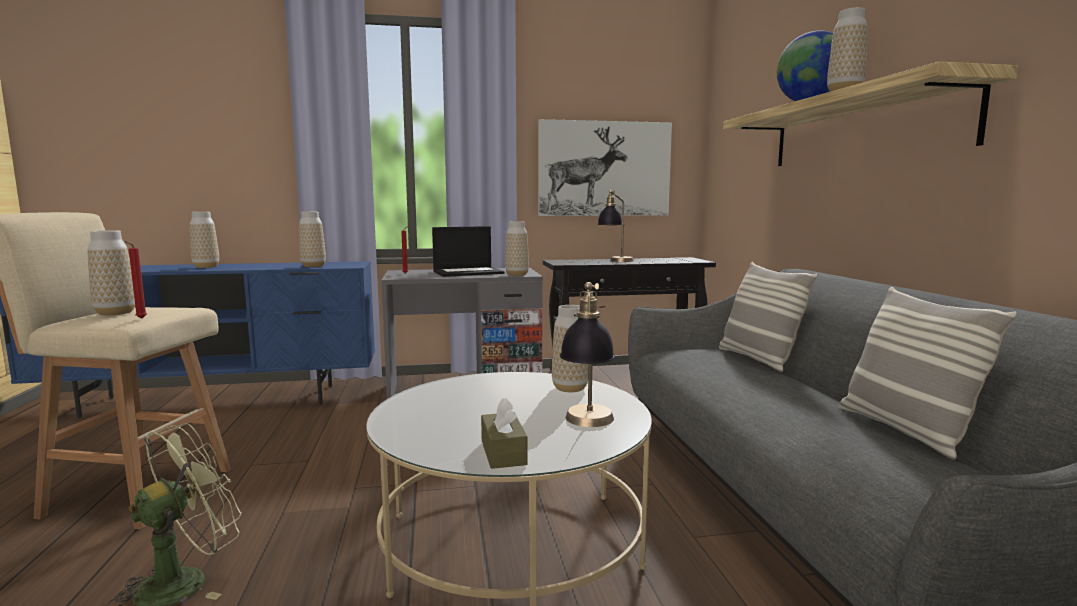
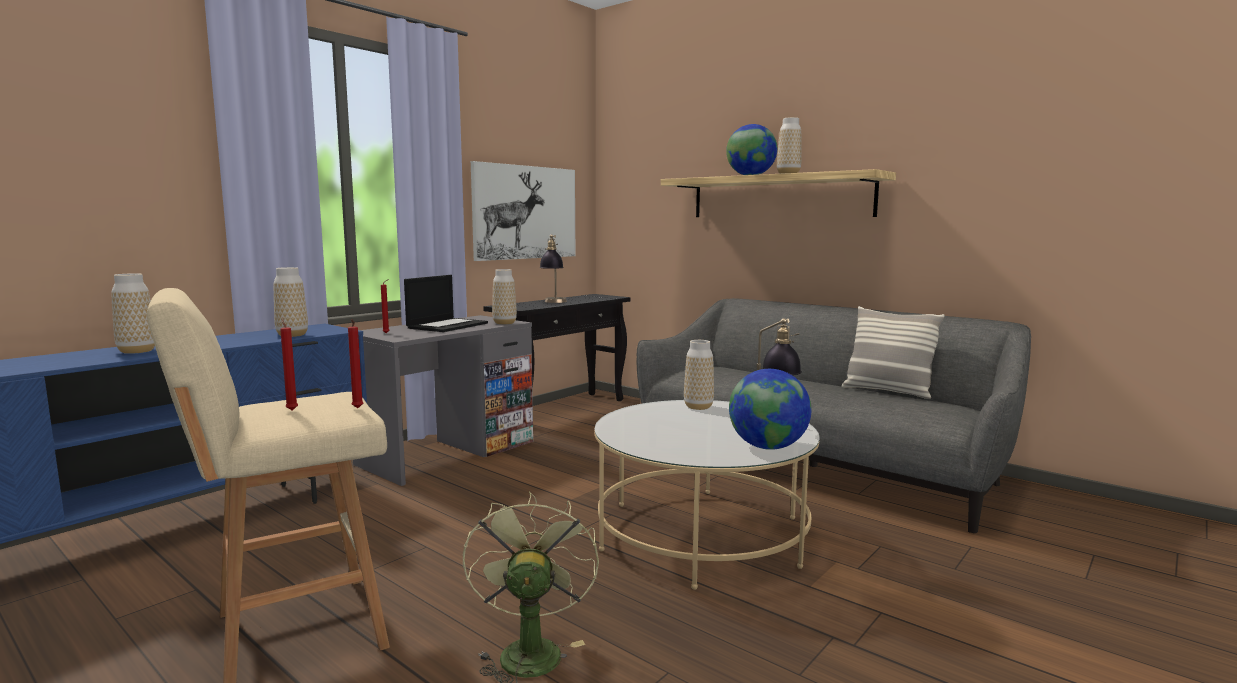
camera: 40 degrees left, 0 degrees up
(115, 313) = (291, 410): vase -> red candle
(503, 452) = (767, 447): brown tissue box -> globe
(758, 359) = (743, 369): pillow -> none

